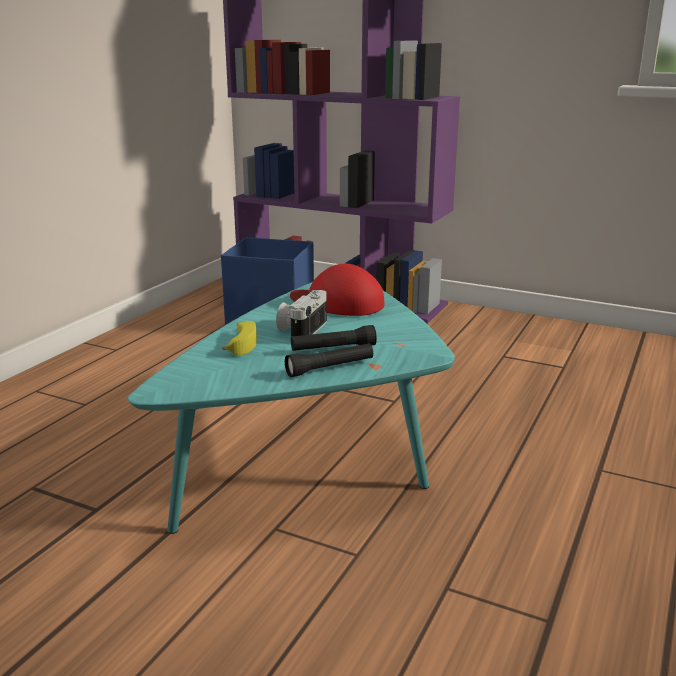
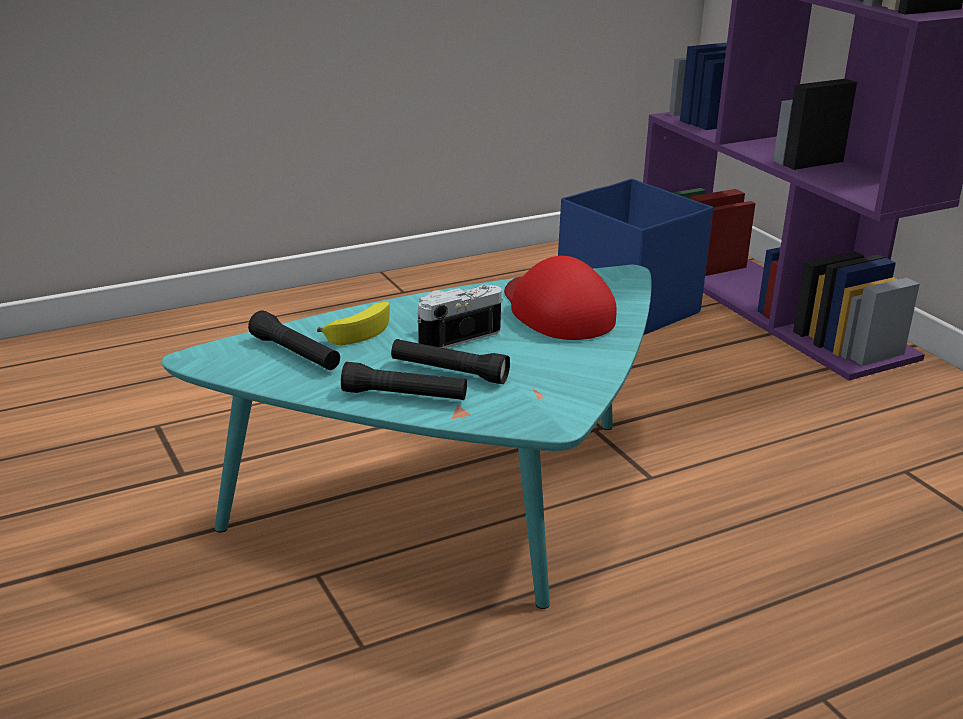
camera: 35 degrees right, 5 degrees up
(221, 368) = (295, 354): none -> black flashlight

